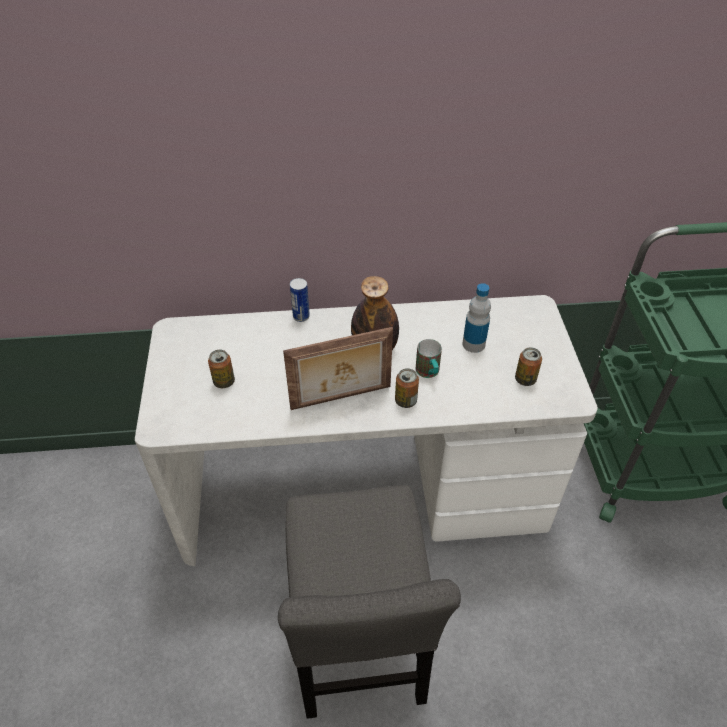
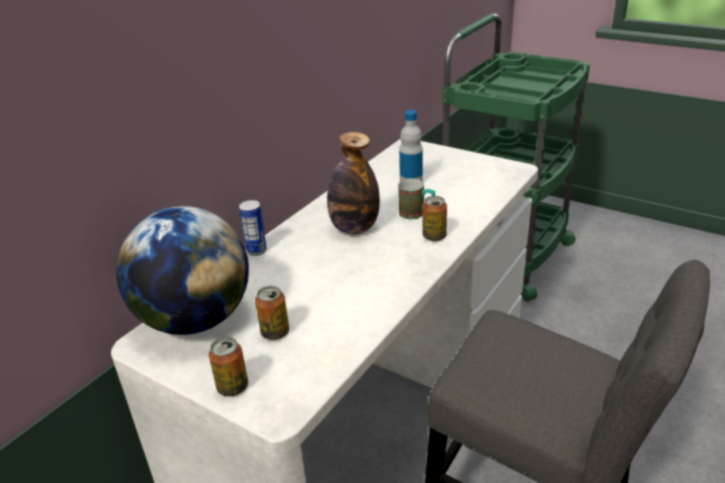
camera: 50 degrees left, 15 degrees down
(208, 337) = (195, 320): none -> globe
(341, 399) = (391, 268): picture frame -> none
(525, 379) = (474, 178): can -> can (232, 387)

